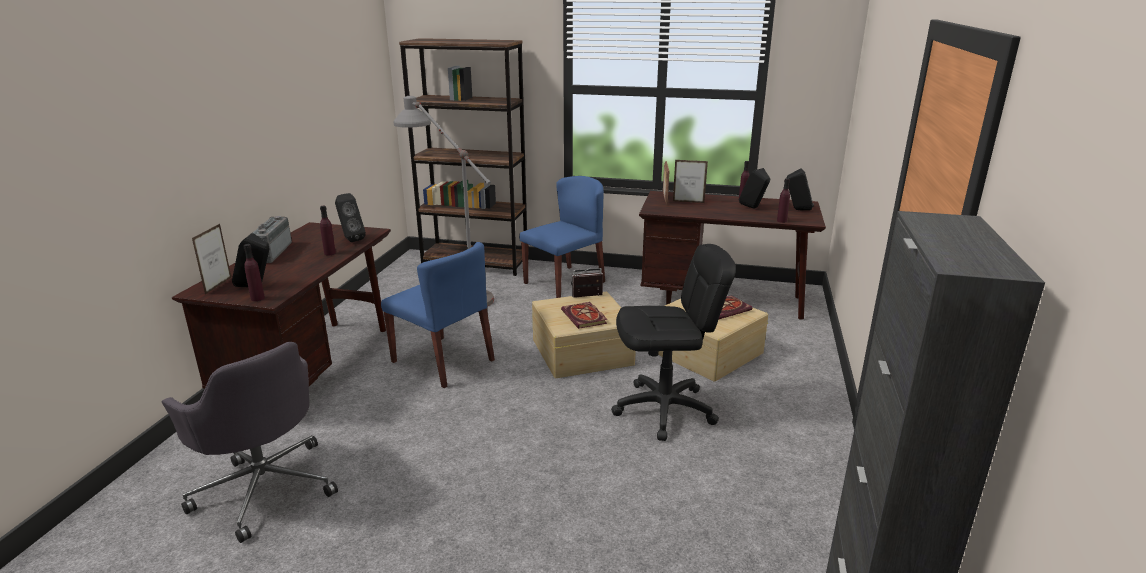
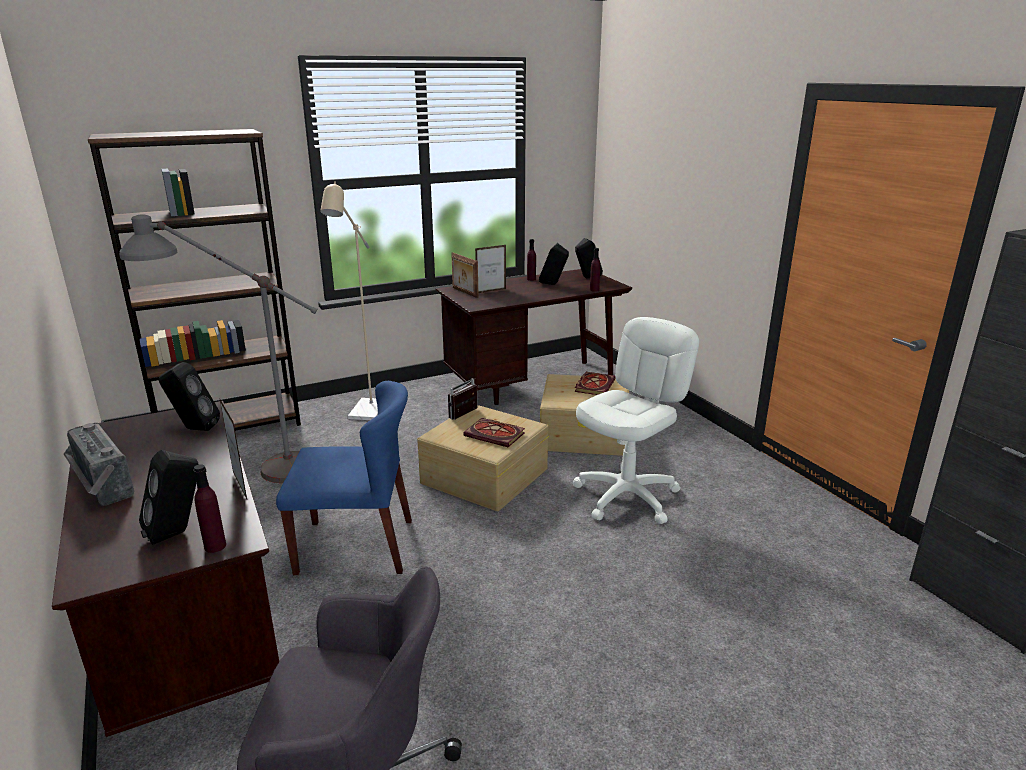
camera: 40 degrees left, 0 degrees up
(218, 285) = (108, 556): picture frame -> picture frame (239, 485)
(330, 253) = (200, 454): purple bottle -> none
(564, 282) = (365, 414): blue chair -> beige floor lamp
(664, 410) = (627, 496): black office chair -> white office chair

